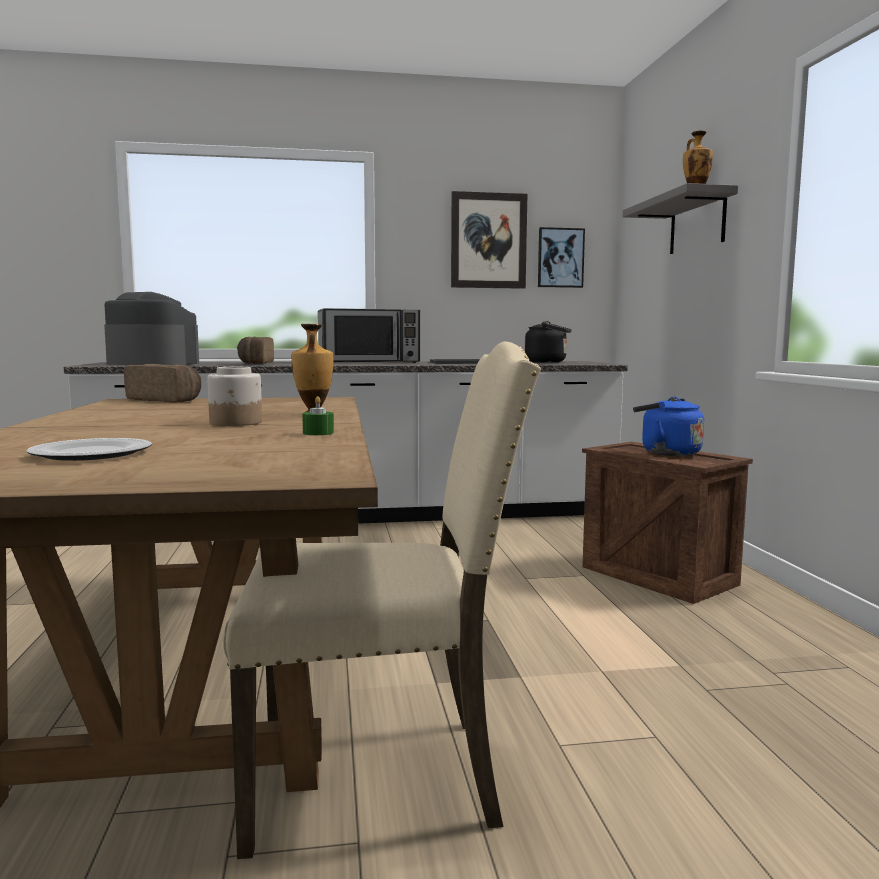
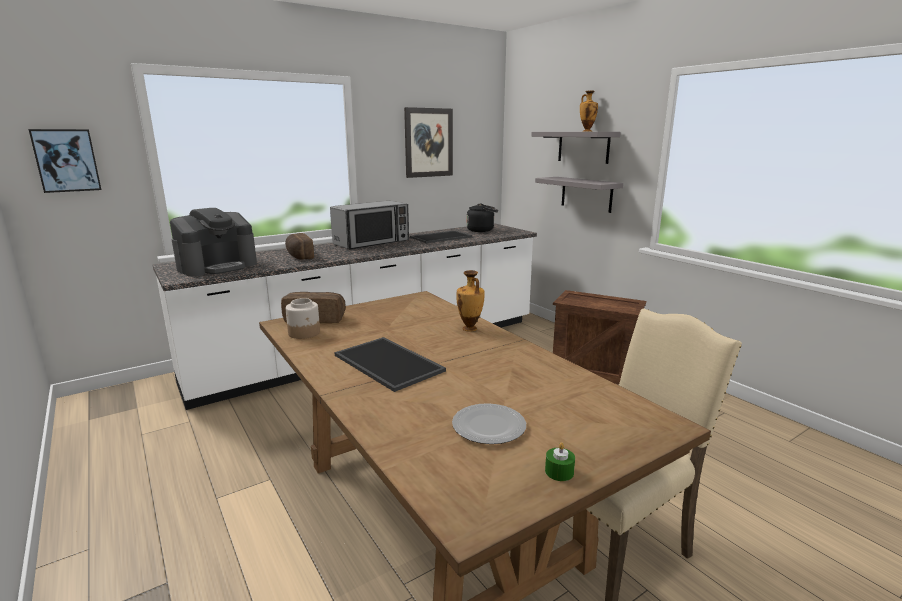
camera: 25 degrees left, 10 degrees up
(142, 420) = (390, 363): none -> tray
(152, 363) = (217, 266): coffee machine -> coffee machine turned 135 degrees clockwise
(236, 423) = (458, 355): jar -> jar (304, 333)
(318, 433) = (539, 362): green candle -> green candle (559, 472)
(560, 258) = (471, 152): picture -> picture (66, 160)
(666, 453) = (601, 301): blue kettle -> none
(700, 298) = (586, 194): none -> grey shelf

